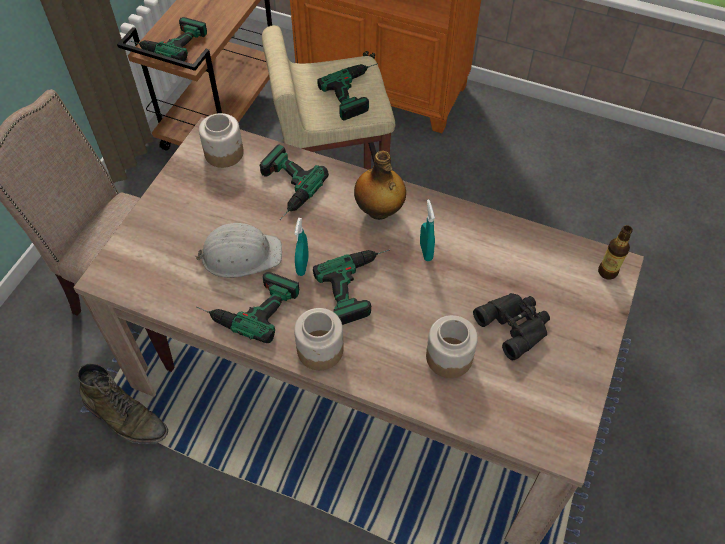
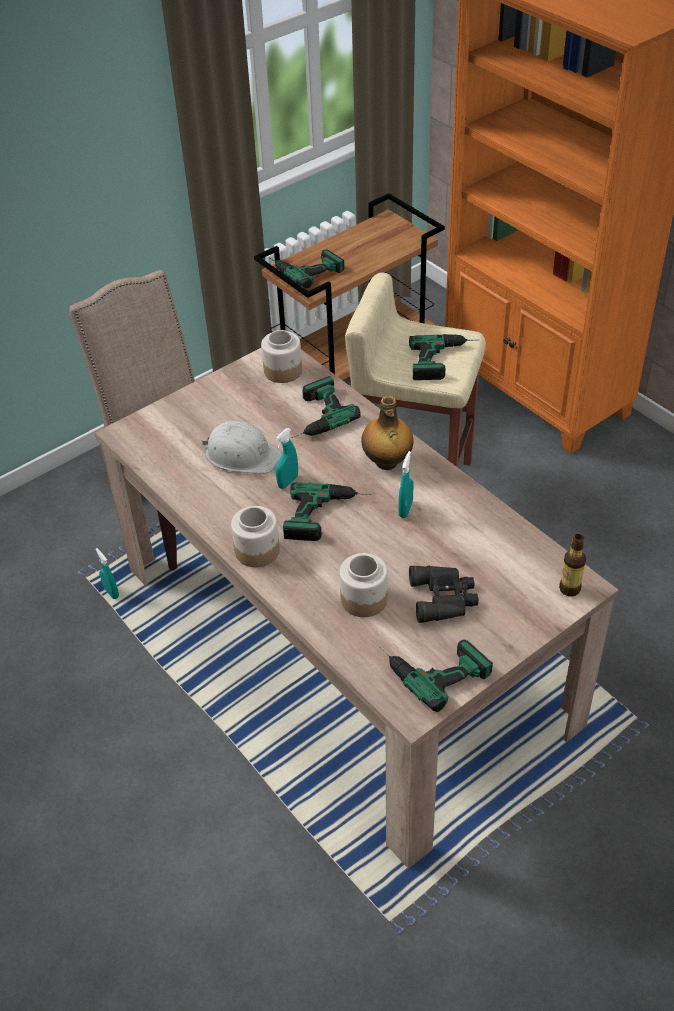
camera: 30 degrees right, 10 degrees down
(125, 417) = (111, 592): green boot -> turquoise spray bottle
(247, 305) = (221, 495): power drill -> power drill (431, 666)

